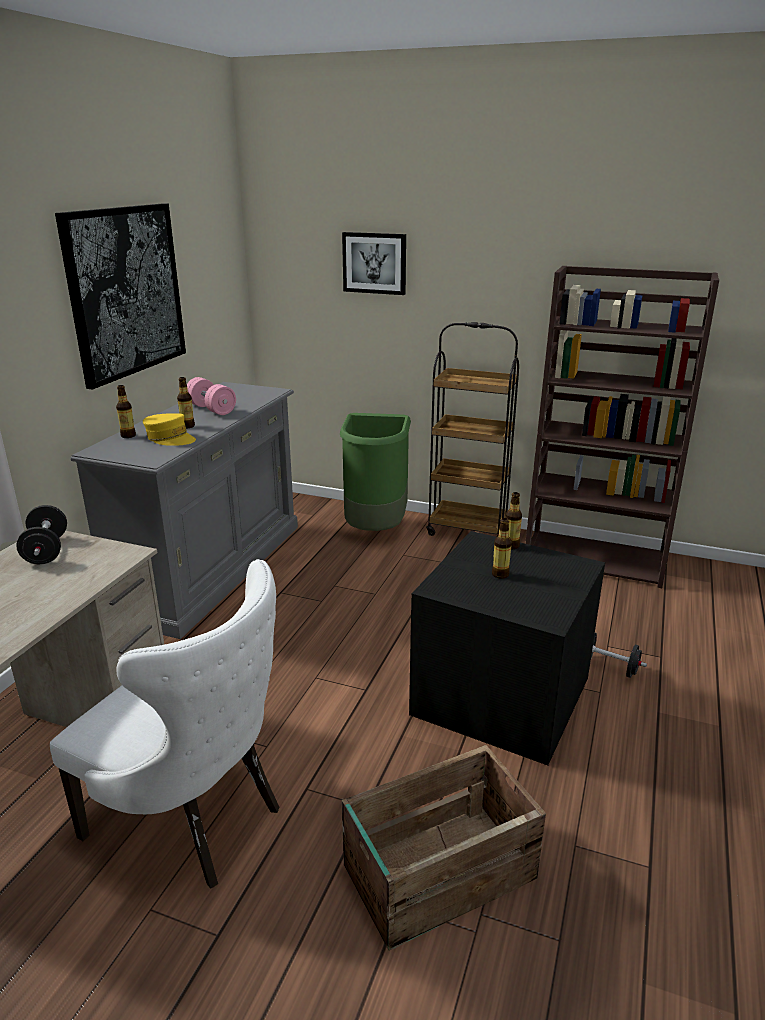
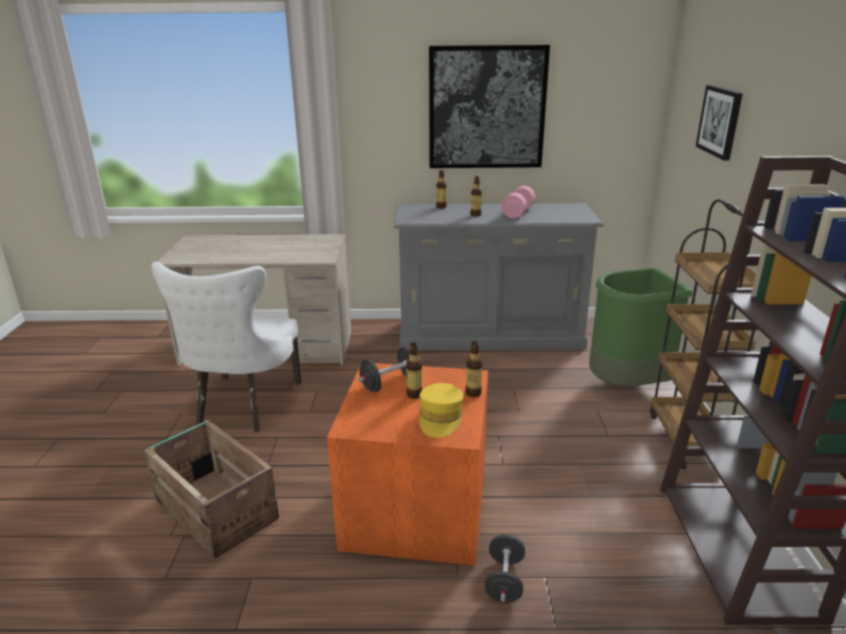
camera: 70 degrees right, 0 degrees up
(46, 551) = (316, 242): black dumbbell -> black dumbbell (390, 383)
(170, 438) = (448, 216): yellow cap -> yellow cap (440, 418)
(500, 694) = (418, 508): black storage box -> orange storage box

